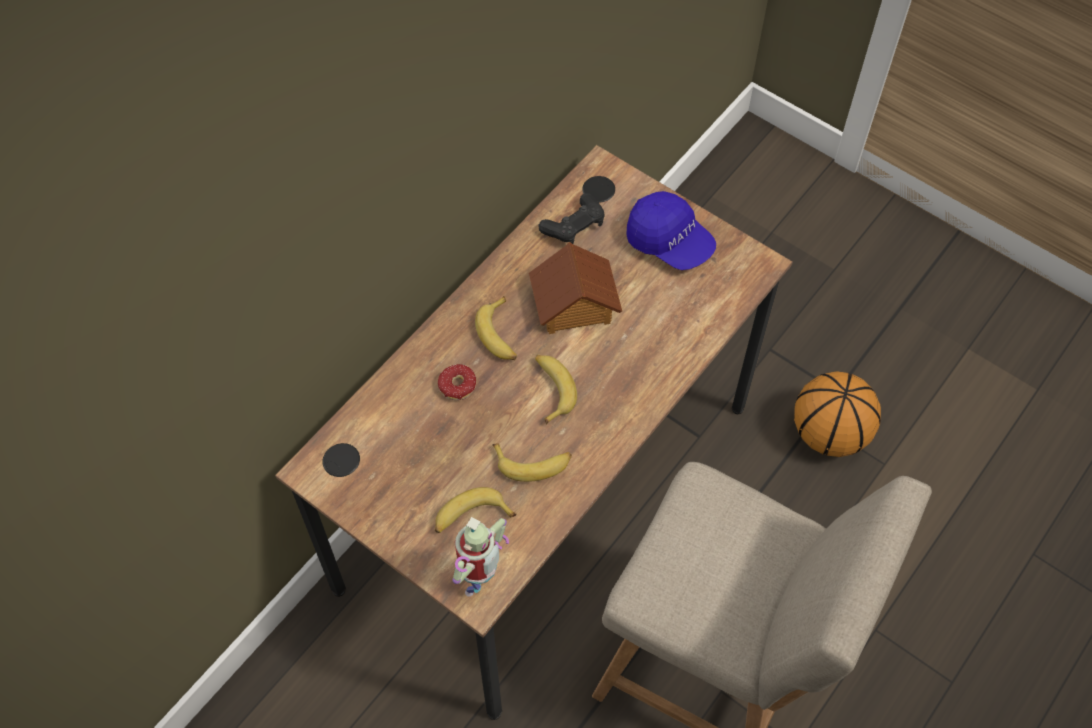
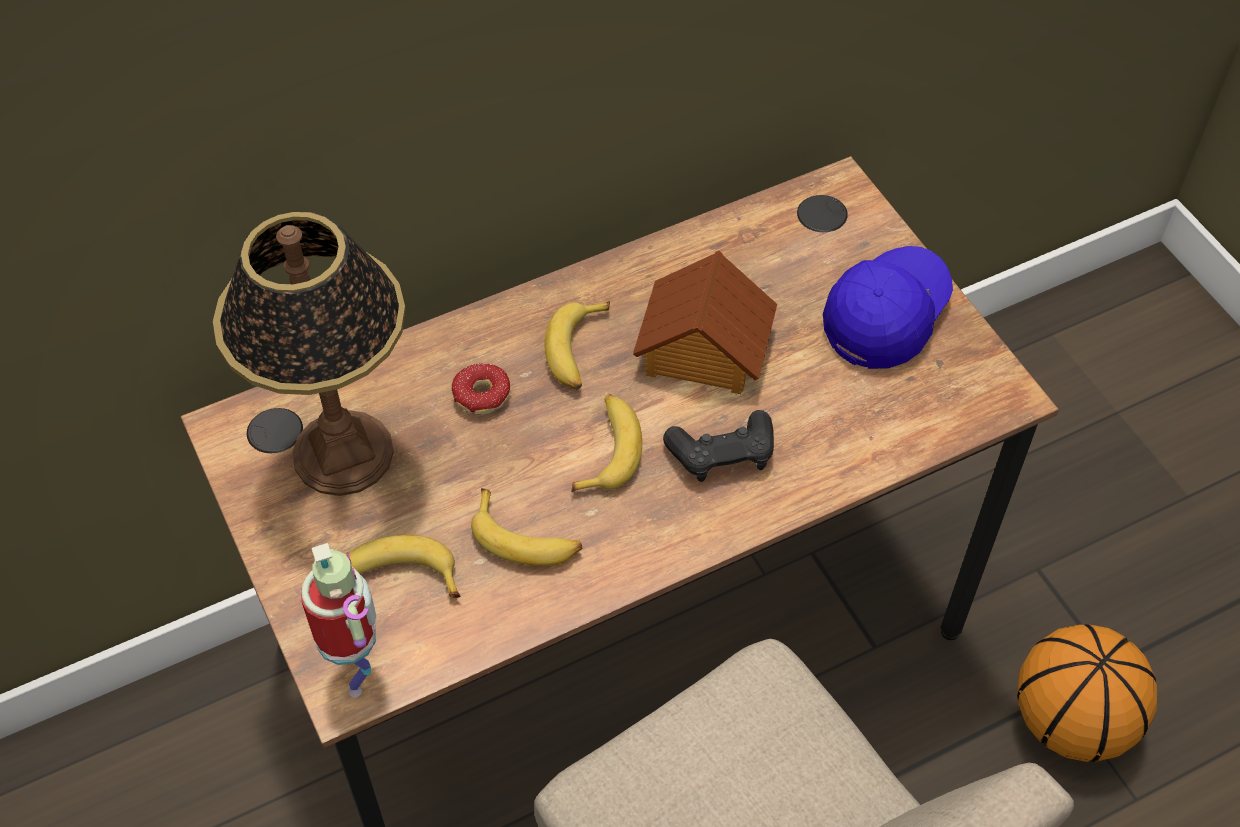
camera: 25 degrees right, 5 degrees down
(394, 456) = (344, 453): none -> table lamp
(480, 585) = (358, 672): toy robot -> toy robot turned 75 degrees counterclockwise
(574, 226) = (760, 248): black game controller -> black game controller (722, 454)
(669, 242) = (886, 317): blue cap -> blue cap turned 120 degrees counterclockwise

